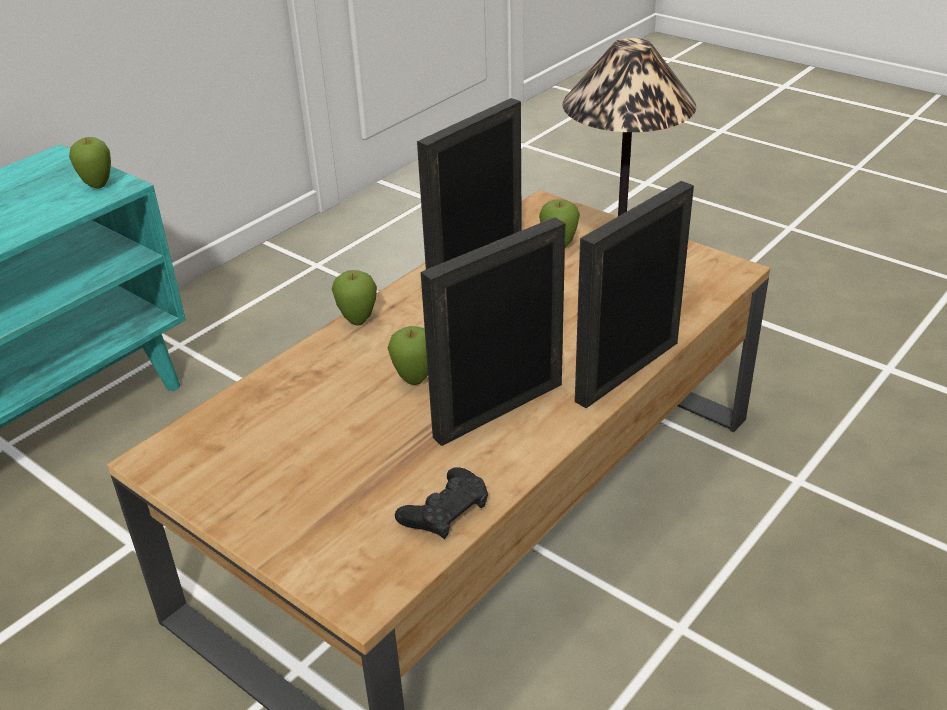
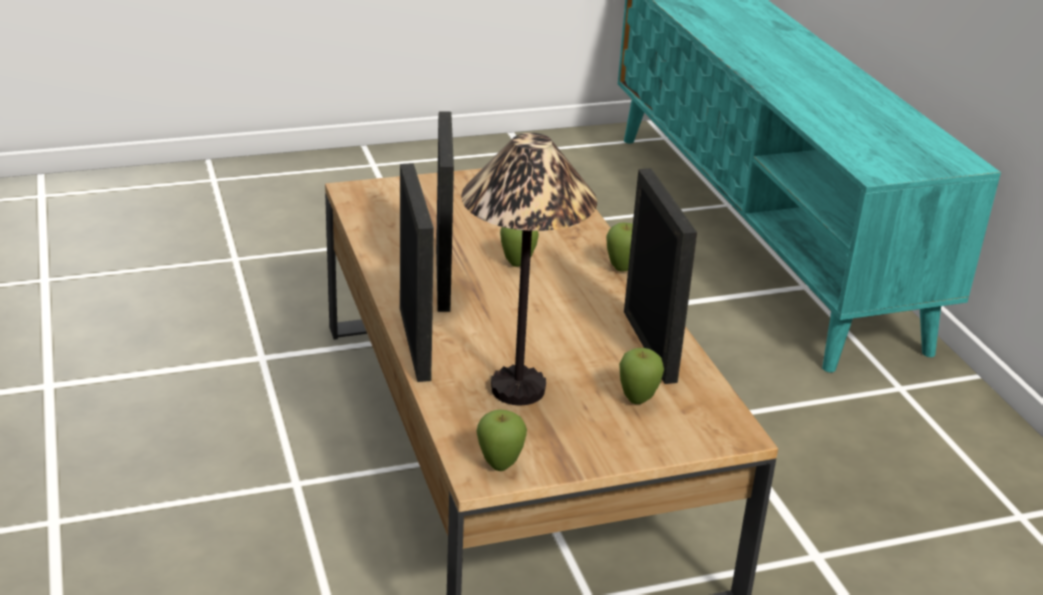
camera: 120 degrees right, 5 degrees down
(98, 186) = (883, 167): apple -> apple (499, 466)
(445, 511) = (379, 229): black game controller -> none

